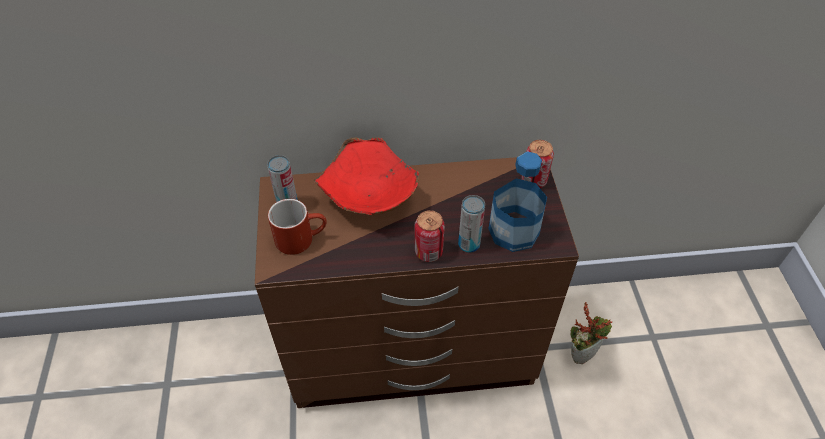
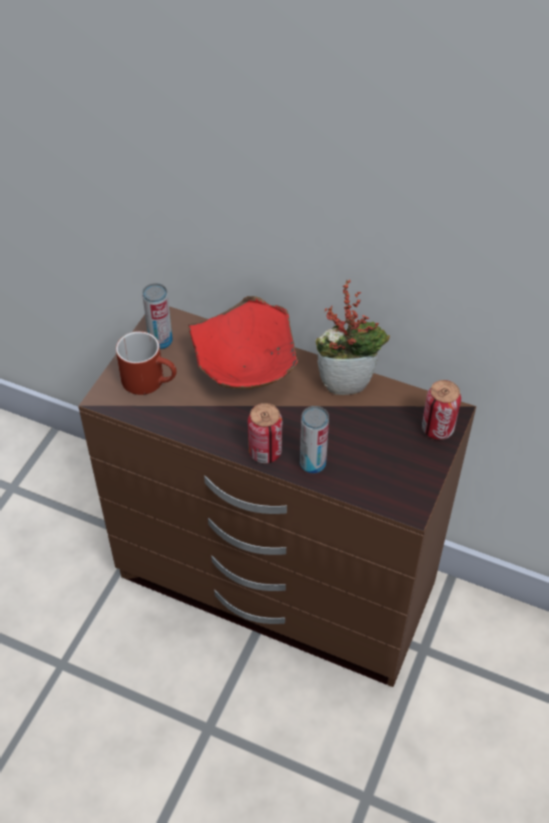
camera: 30 degrees right, 0 degrees up
(513, 231) = (371, 472): bottle -> none
(582, 352) = (478, 682): potted plant -> potted plant (348, 382)

